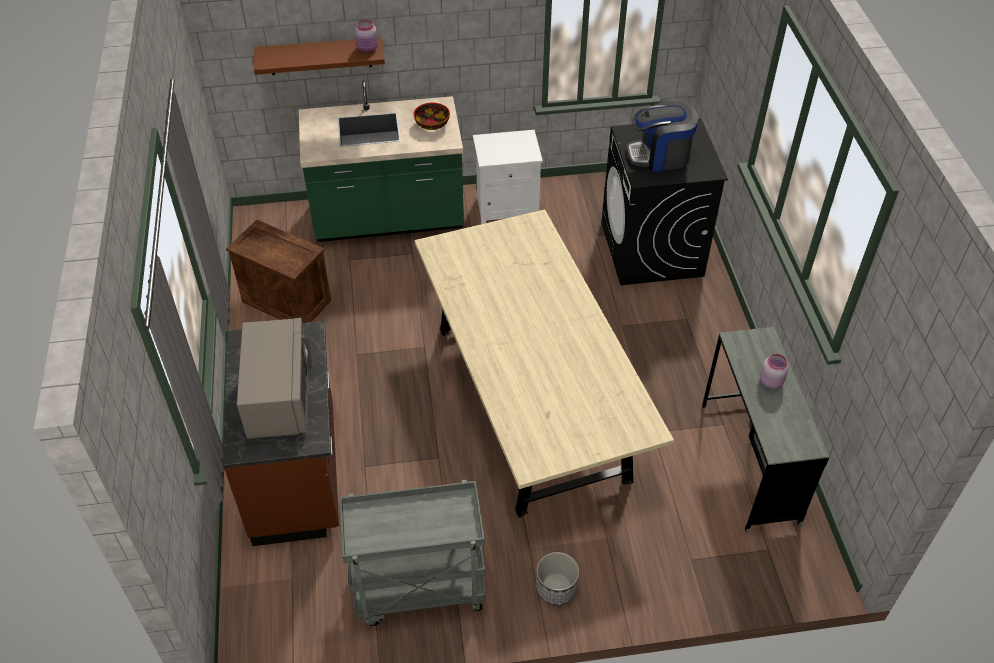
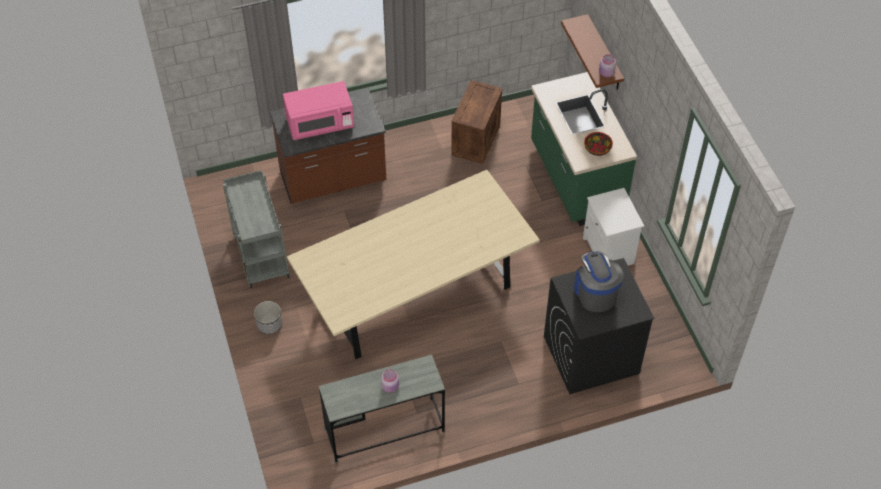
camera: 80 degrees right, 5 degrees up
(279, 397) = (320, 124): grey microwave -> pink microwave

